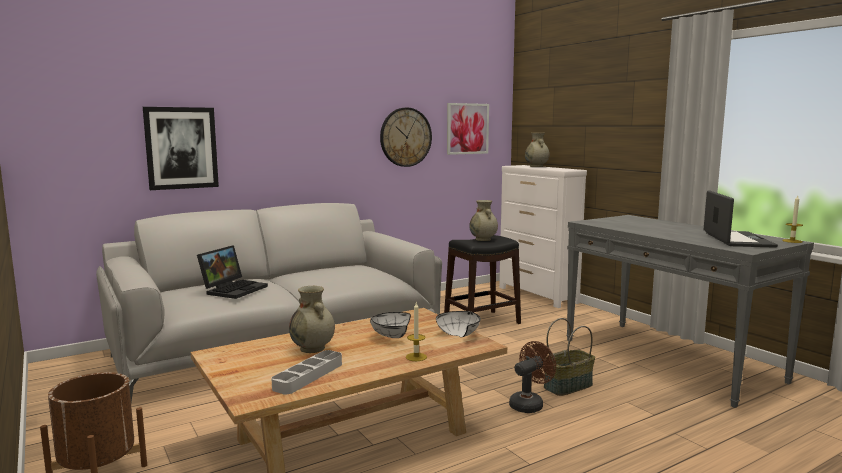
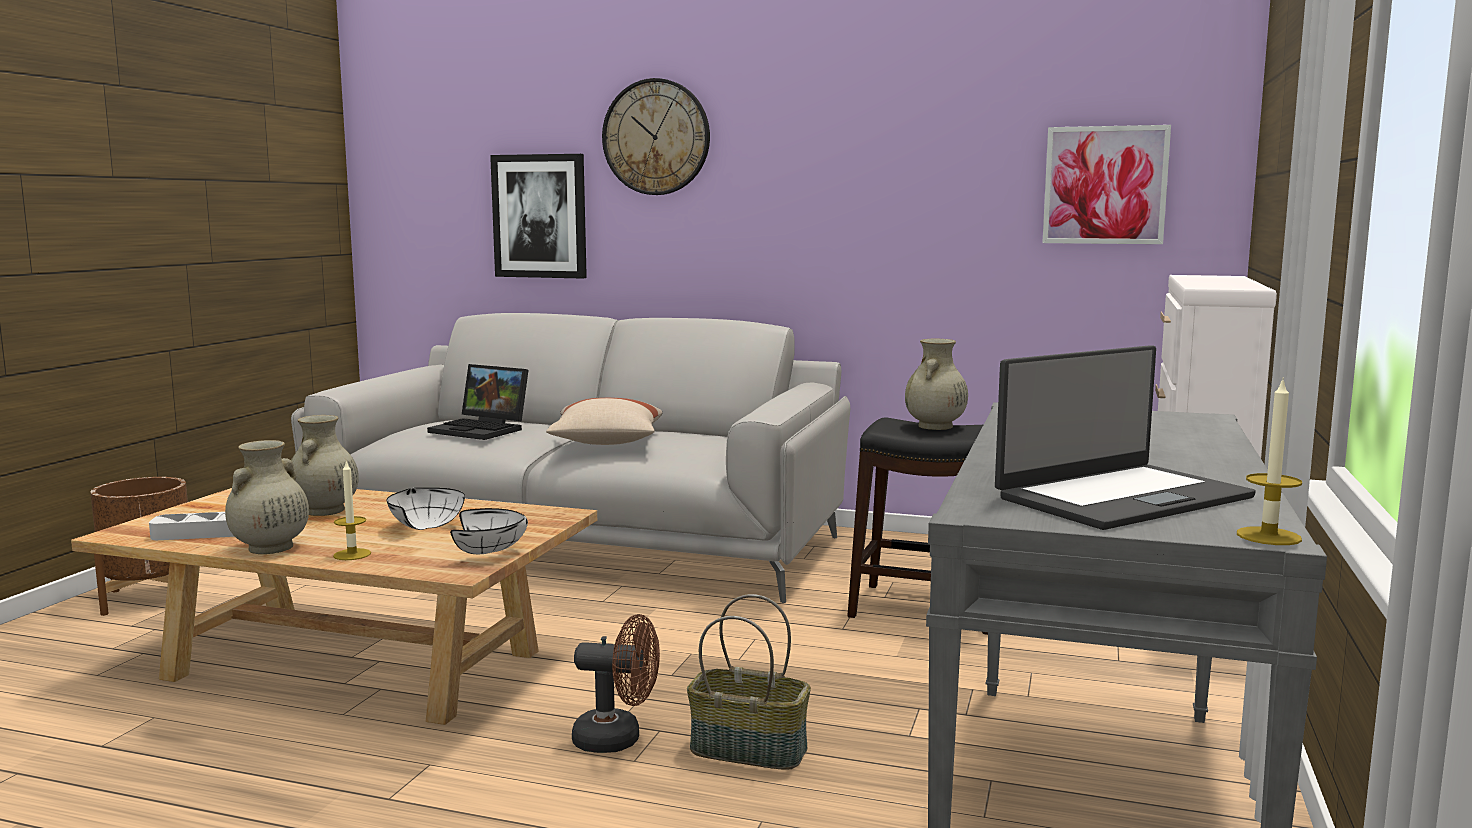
camera: 50 degrees right, 0 degrees up
(234, 289) = (482, 430): laptop -> laptop turned 45 degrees clockwise
(323, 280) = (606, 443): none -> beige pillow
(405, 137) = (936, 203): wall clock -> wall clock (656, 137)
(536, 166) = (1228, 279): beige vase -> beige vase (269, 548)

